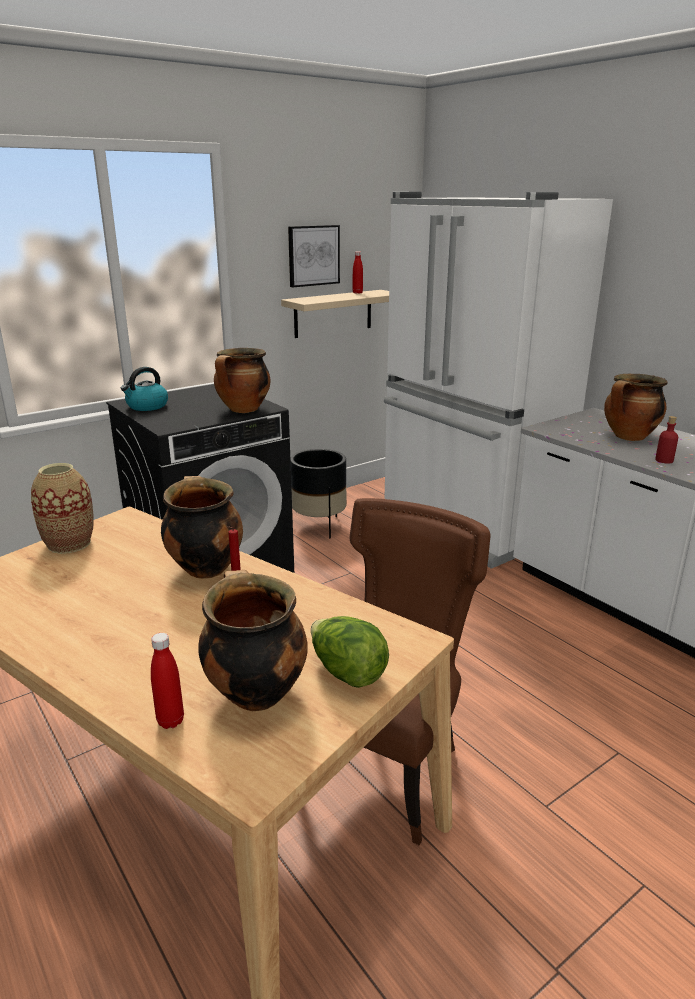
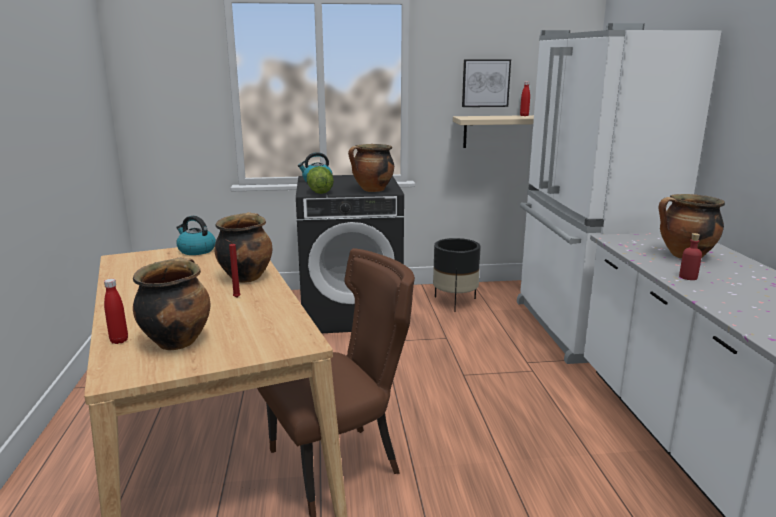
camera: 30 degrees right, 5 degrees down
(69, 544) = (196, 250): vase -> kettle
(347, 673) = (238, 347): lettuce -> lettuce (320, 192)

